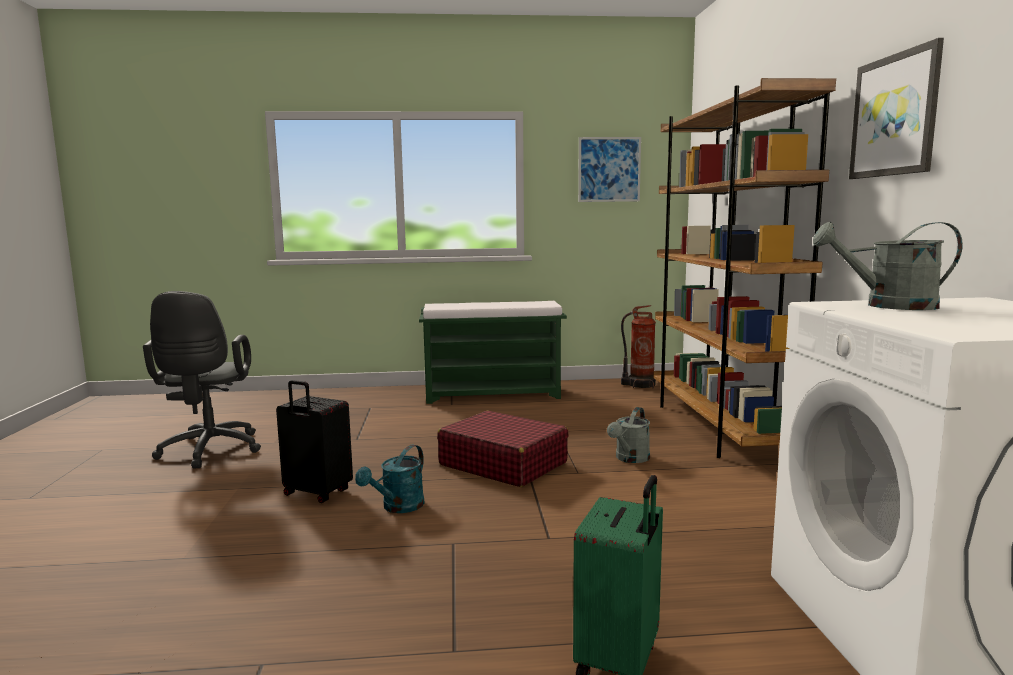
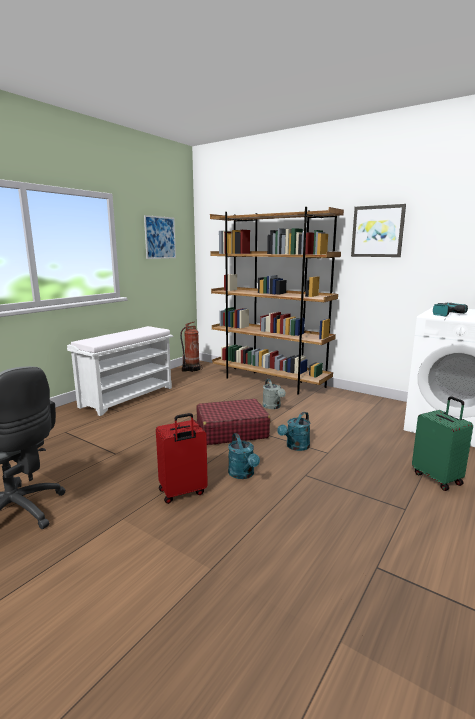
camera: 50 degrees left, 5 degrees up
(316, 493) = (182, 492): black suitcase -> red suitcase
(494, 394) = (128, 397): green bench -> white bench
(527, 512) = (295, 447): none -> turquoise watering can
(888, 306) = (444, 314): grey watering can -> power drill

